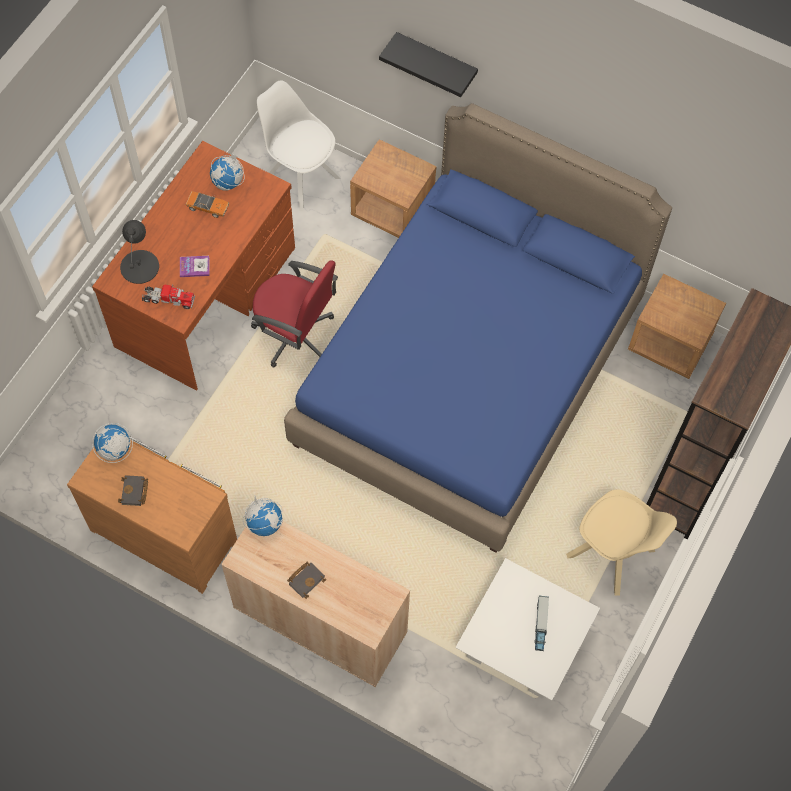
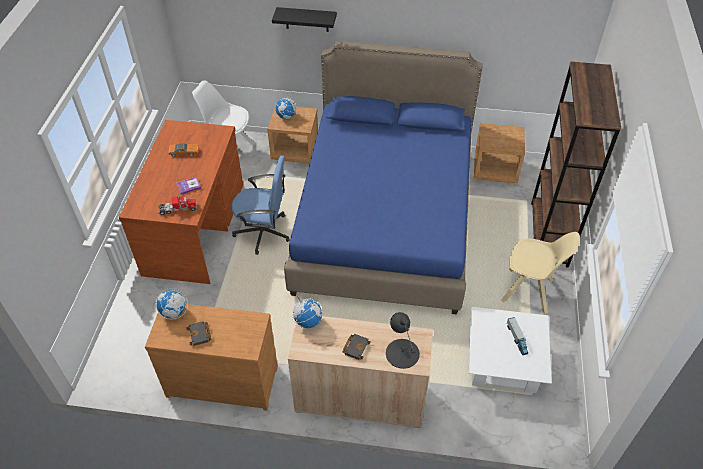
camera: 20 degrees left, 15 degrees down
(140, 266) = (149, 196): black table lamp -> black table lamp (402, 353)
(228, 182) = (192, 136): globe -> globe (286, 116)
(295, 335) = (263, 232): red office chair -> blue office chair

